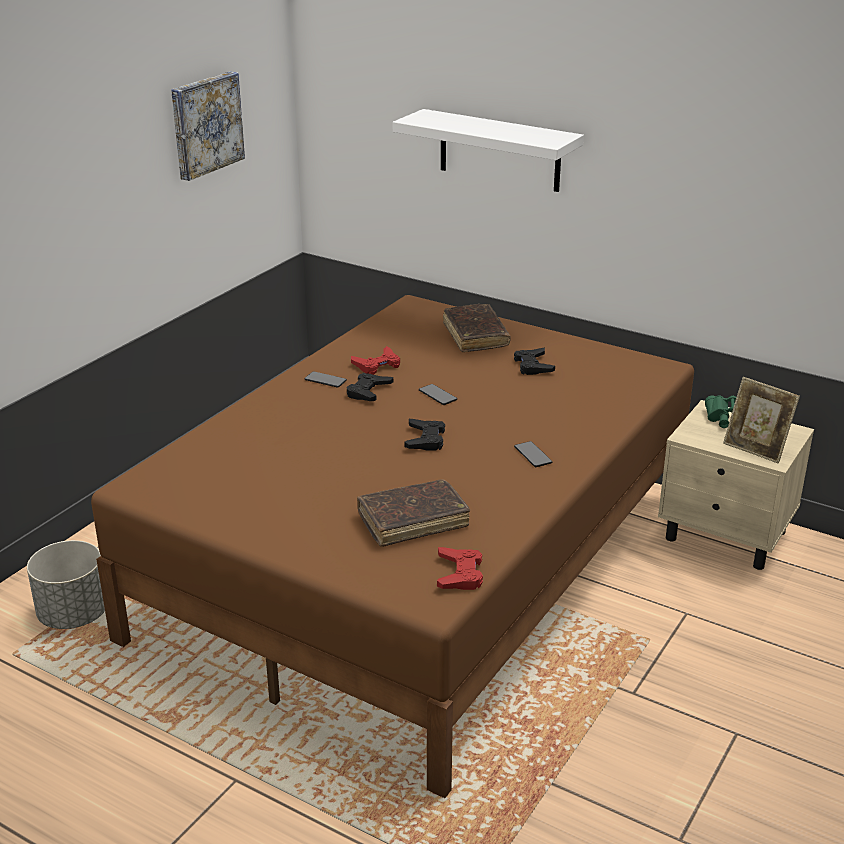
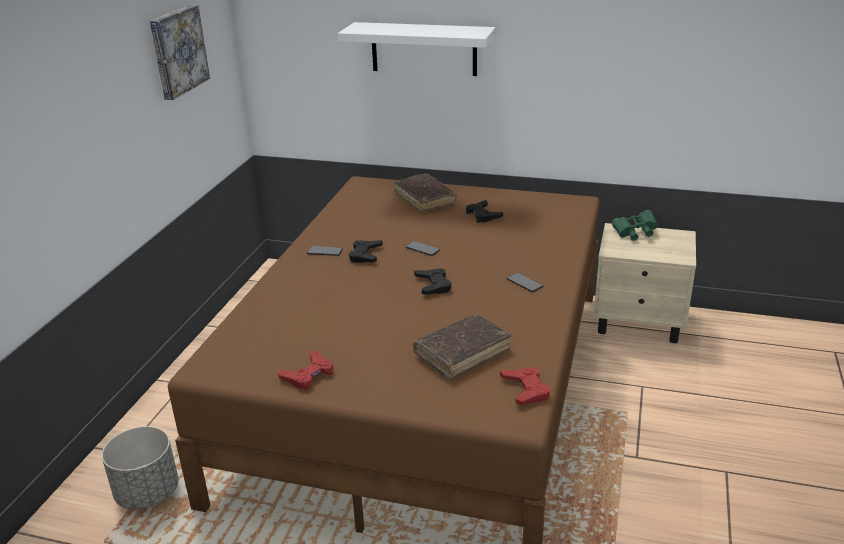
camera: 15 degrees left, 0 degrees up
(377, 365) = (360, 233): red game controller -> red game controller (308, 375)
(755, 449) = (665, 252): picture frame -> none

